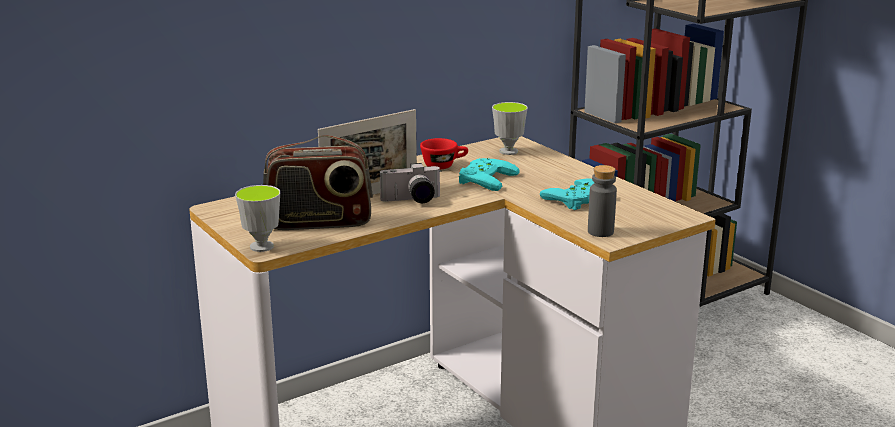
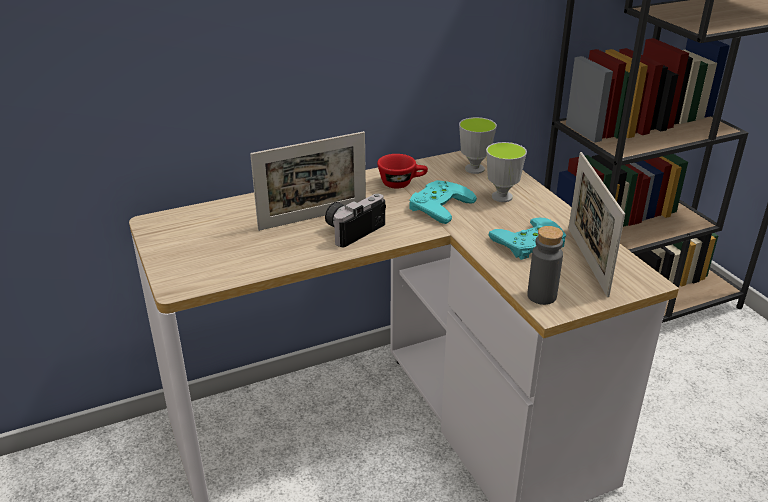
camera: 10 degrees right, 10 degrees up
(261, 246) = (175, 282): cup -> cup (502, 197)
(319, 222) = (246, 252): radio -> none
(412, 200) = (352, 229): camera -> camera turned 135 degrees clockwise
(632, 206) = (587, 260): none -> picture frame

